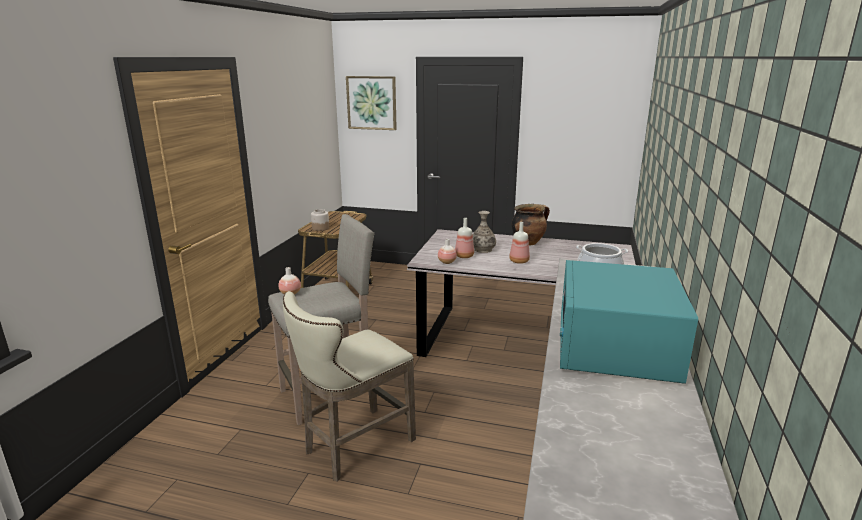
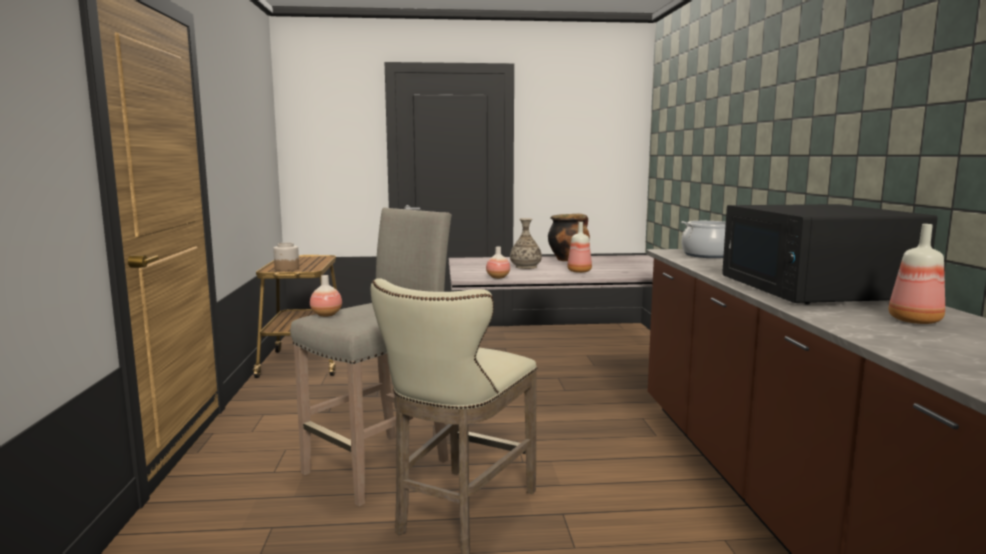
camera: 20 degrees left, 10 degrees down
(372, 103) = (326, 119): picture -> none
(463, 256) = (511, 272): bottle -> bottle (914, 321)
(615, 347) = (815, 289): turquoise microwave -> black microwave

